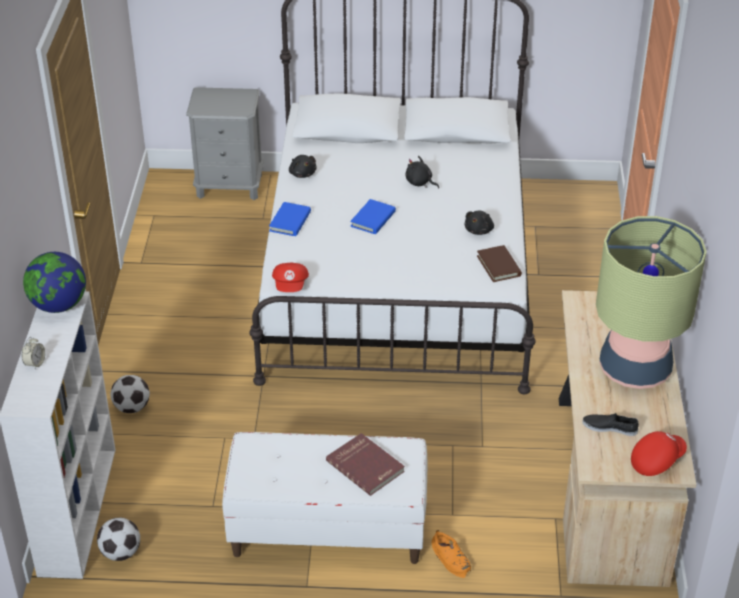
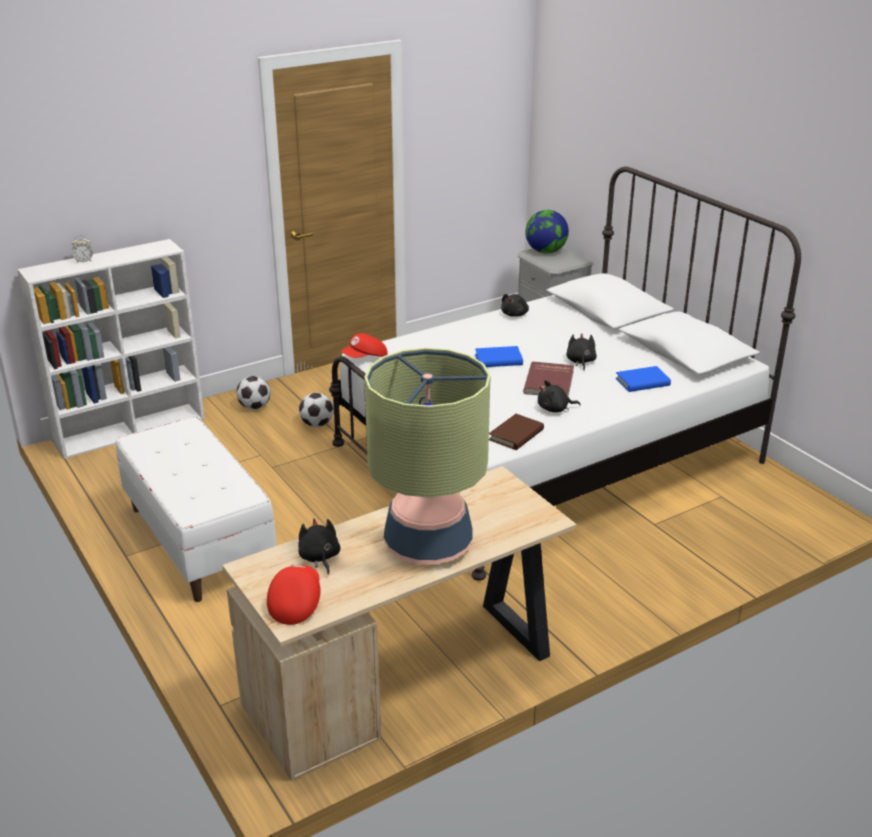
camera: 55 degrees right, 10 degrees down
(58, 305) = (157, 247): globe -> globe (545, 251)
(120, 553) = (100, 462): football -> football (317, 424)
(290, 221) = (446, 331): blue book -> blue book (642, 382)
(366, 465) = (207, 484): red book -> red book (550, 382)
(451, 558) = (217, 618): orange shoe -> none
(609, 427) = (319, 558): black shoe -> black plush toy
(656, 460) = (295, 603): red cap -> red cap turned 105 degrees counterclockwise

